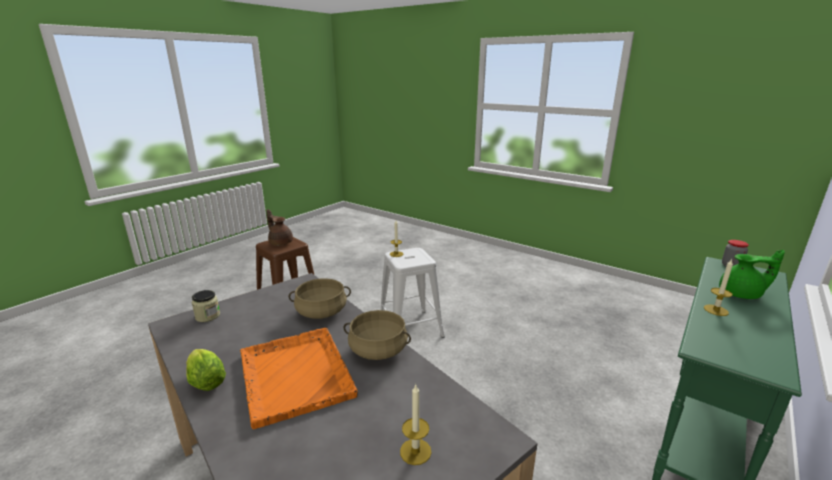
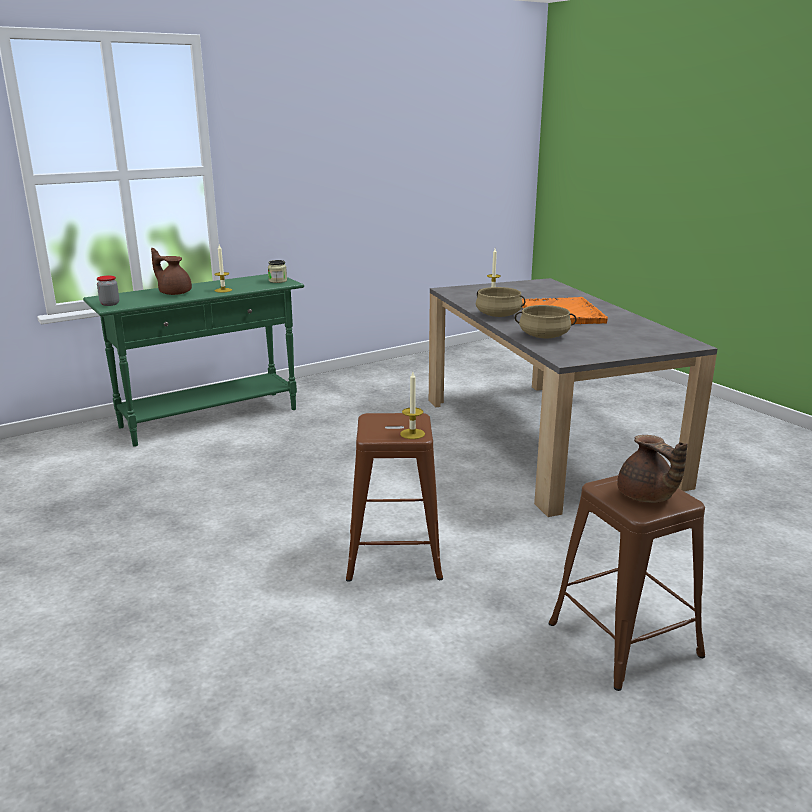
camera: 160 degrees left, 0 degrees up
(205, 380) = (625, 317): lettuce -> none
(207, 316) = (659, 345): jar -> jar (277, 281)
(410, 328) = (394, 554): white stool -> brown stool
(741, 294) = (174, 293): green teapot -> brown teapot

